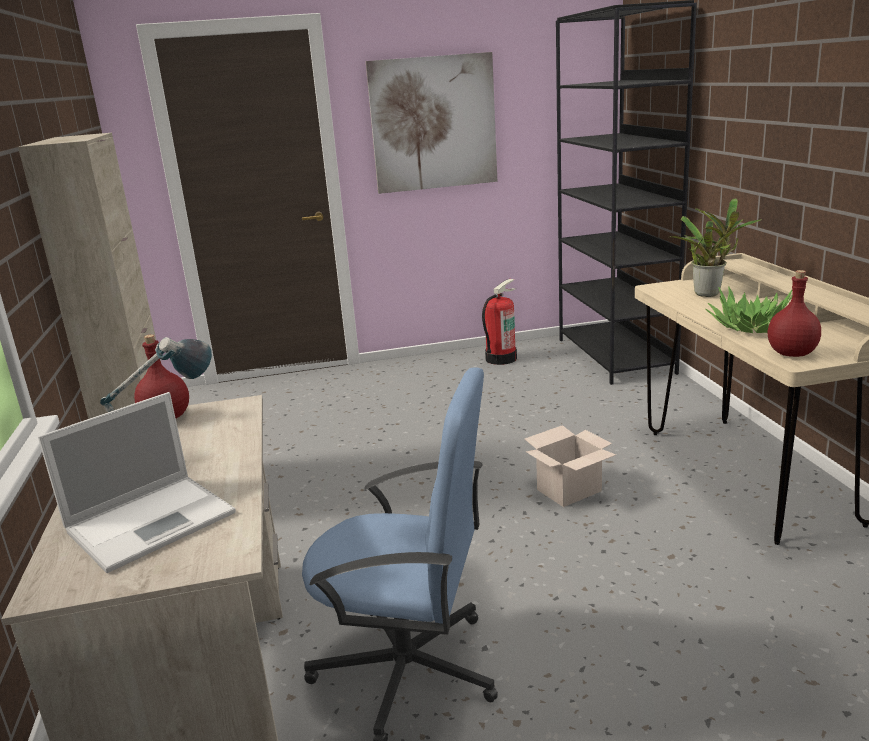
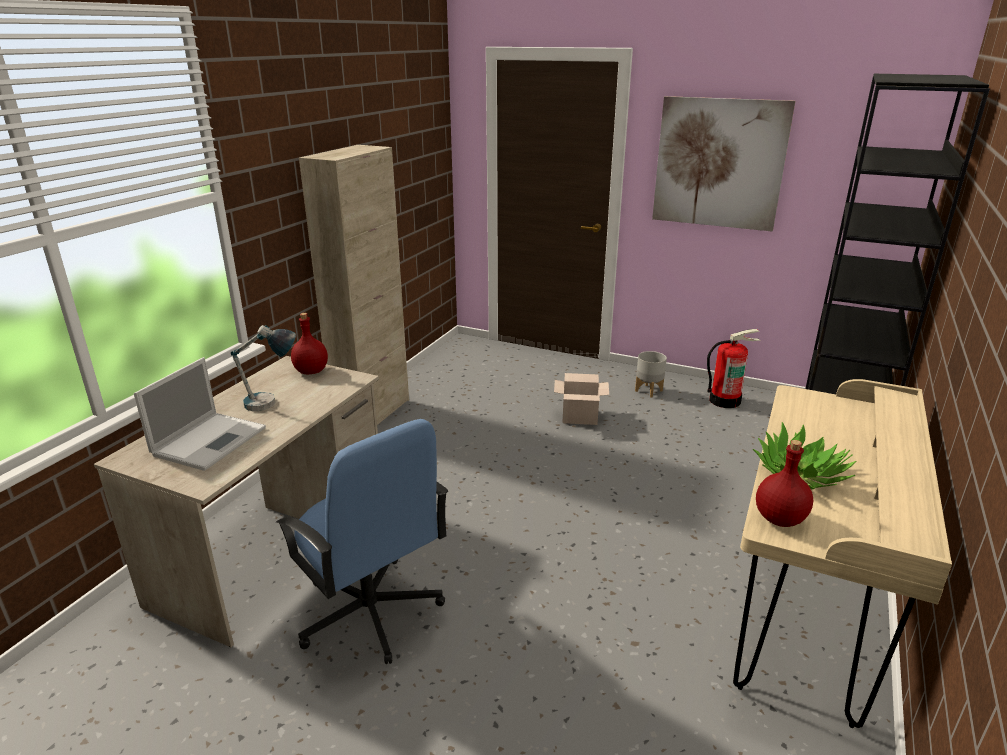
camera: 35 degrees right, 5 degrees up
(153, 520) = (211, 440): laptop -> laptop turned 60 degrees counterclockwise
(428, 373) = (649, 390): none -> grey planter
(568, 491) = (627, 545): cardboard box -> cardboard box (578, 417)
(709, 293) = (832, 421): potted plant -> none

